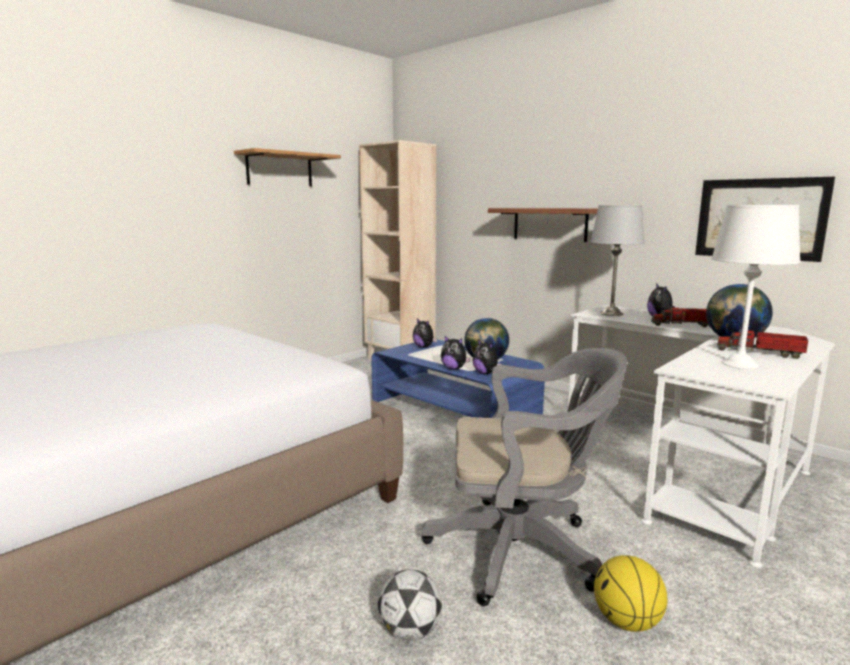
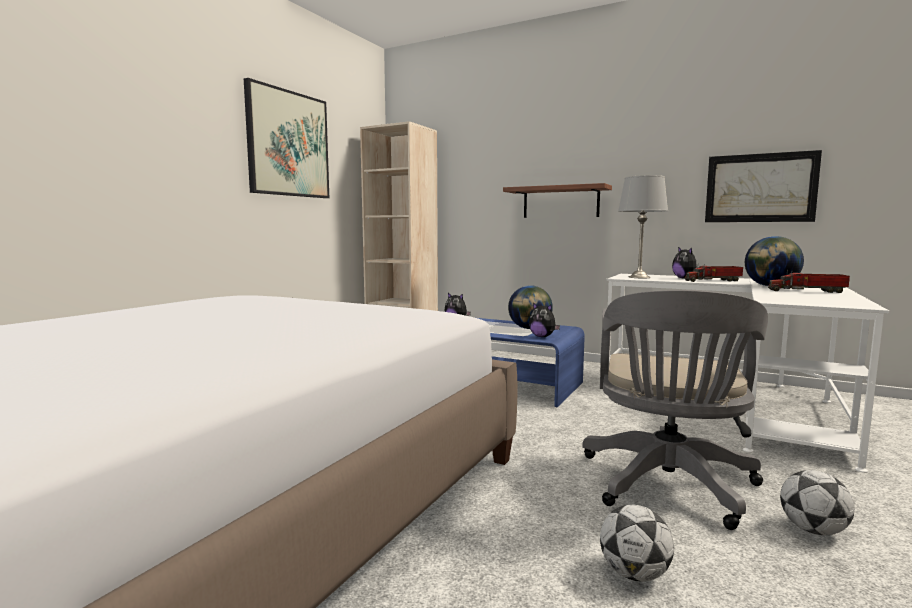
camera: 15 degrees left, 5 degrees down
(279, 169) = (288, 144): shelf -> picture
(454, 368) = (507, 335): plush toy -> none
(522, 550) = (668, 487): grey office chair -> grey office chair turned 120 degrees clockwise
(627, 622) = (813, 530): basketball -> football
(740, 364) = (809, 297): white table lamp -> none

